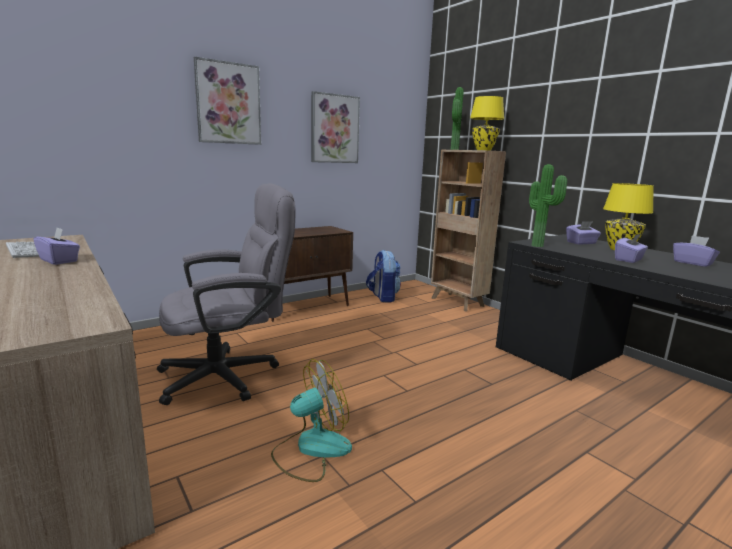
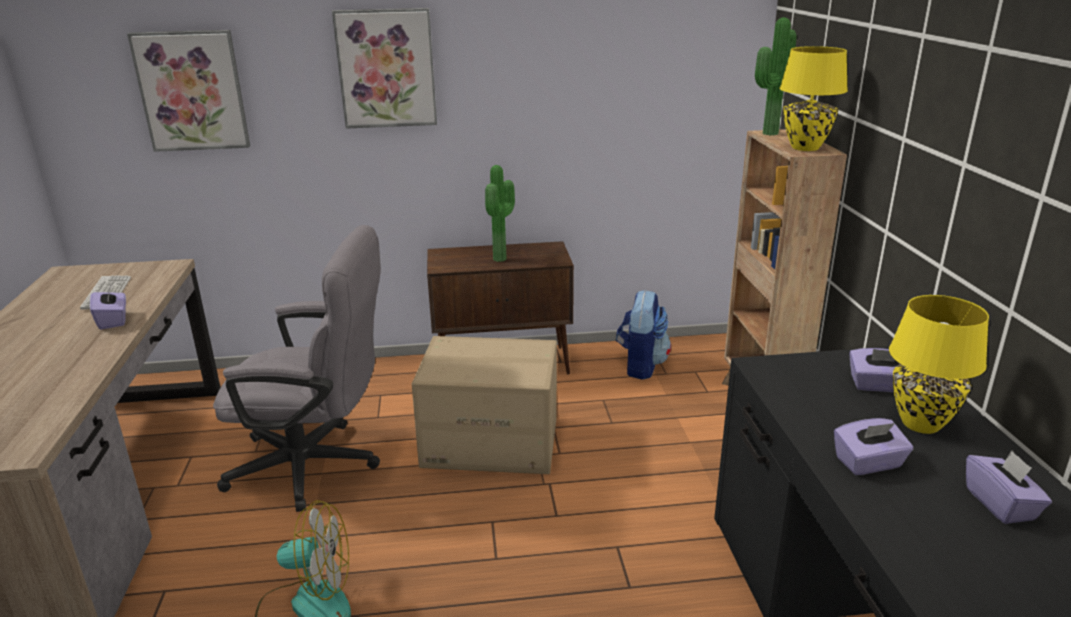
camera: 30 degrees right, 10 degrees up
(334, 129) = (569, 87): picture -> picture (192, 91)
(338, 341) = (491, 442): none -> cardboard box
(539, 245) = (767, 381): potted plant -> potted plant (502, 259)

